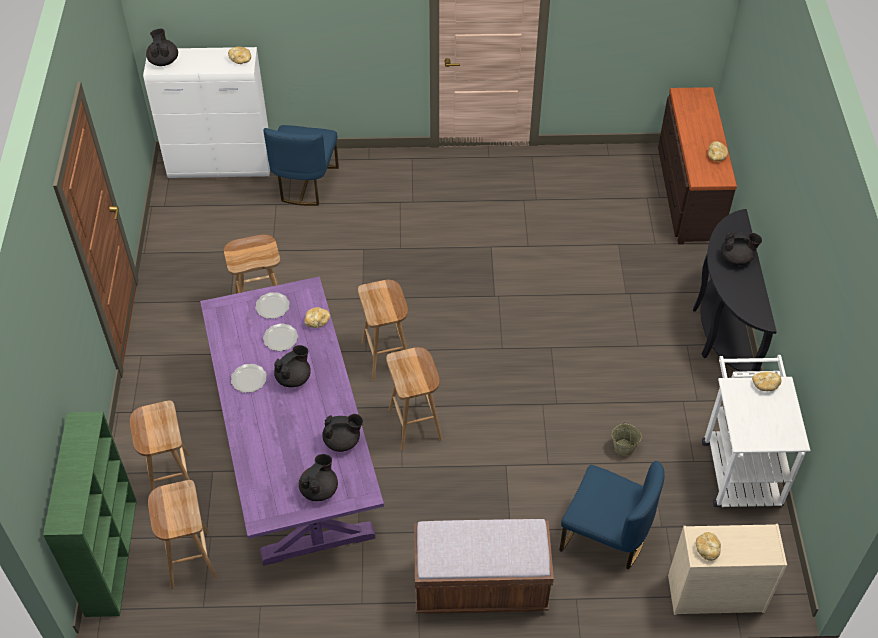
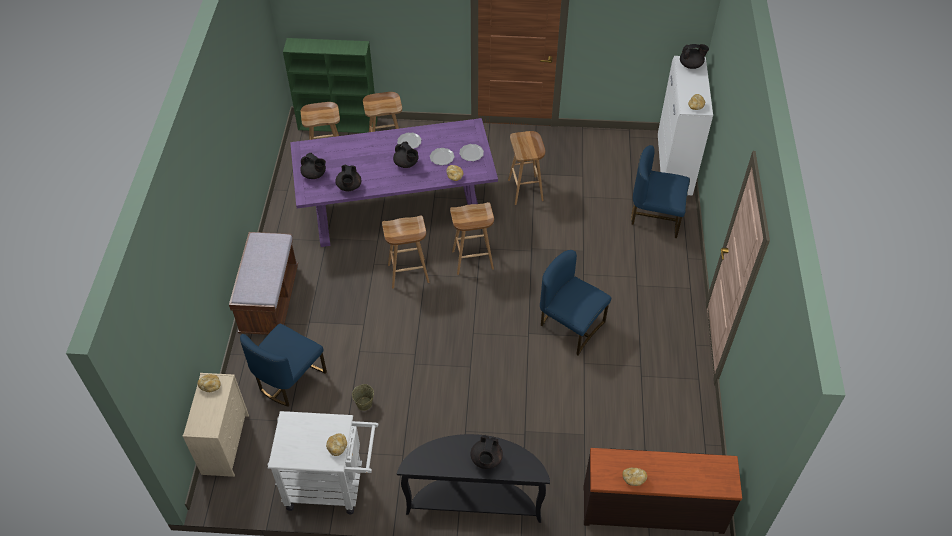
camera: 95 degrees right, 0 degrees up
(478, 258) = (570, 326): none -> blue chair

